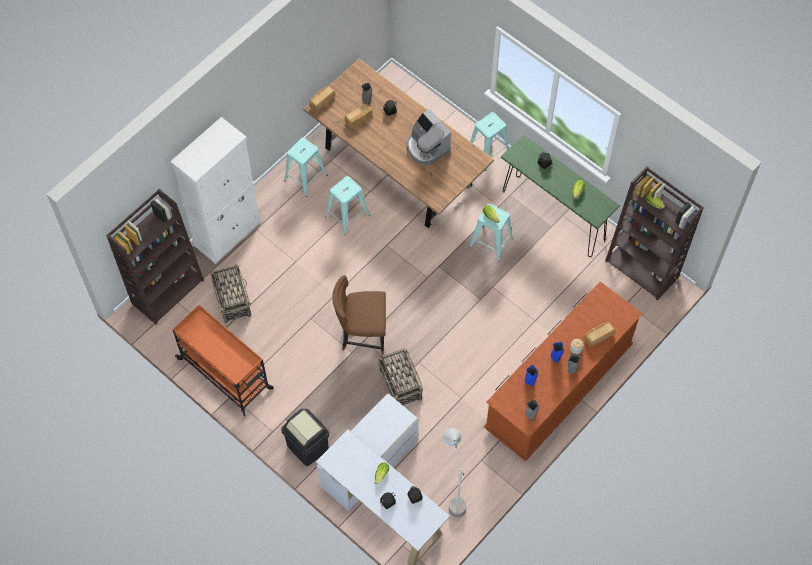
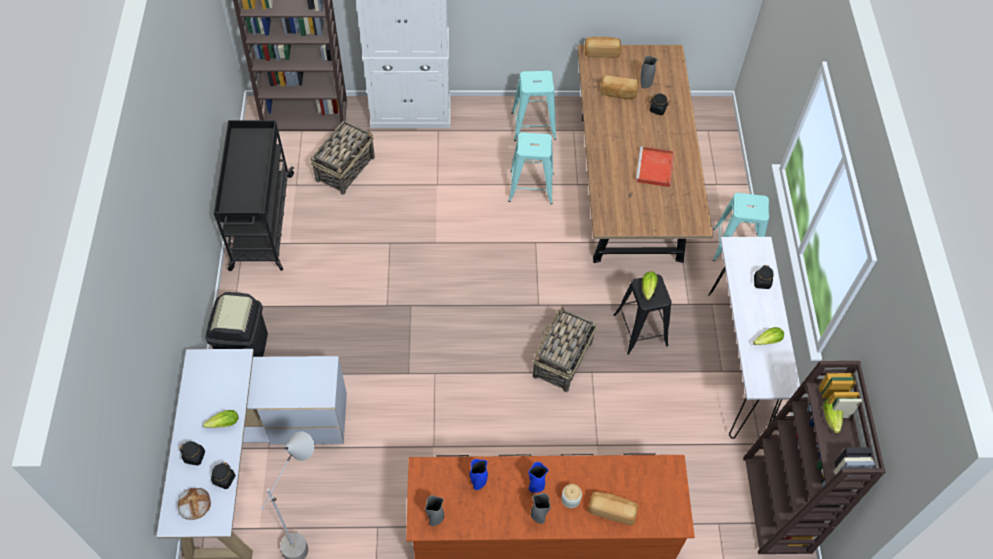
camera: 45 degrees right, 5 degrees down
(226, 374) = (261, 222): orange cart -> black cart
(362, 334) = (415, 299): brown chair -> none
(400, 385) = (393, 377): basket -> basket (562, 360)
(415, 520) = (194, 504): none -> bread
(427, 147) = (655, 169): coffee machine -> red tray
(491, 242) = (640, 330): turquoise stool -> black stool
(553, 215) = (736, 362): green console table -> white console table

